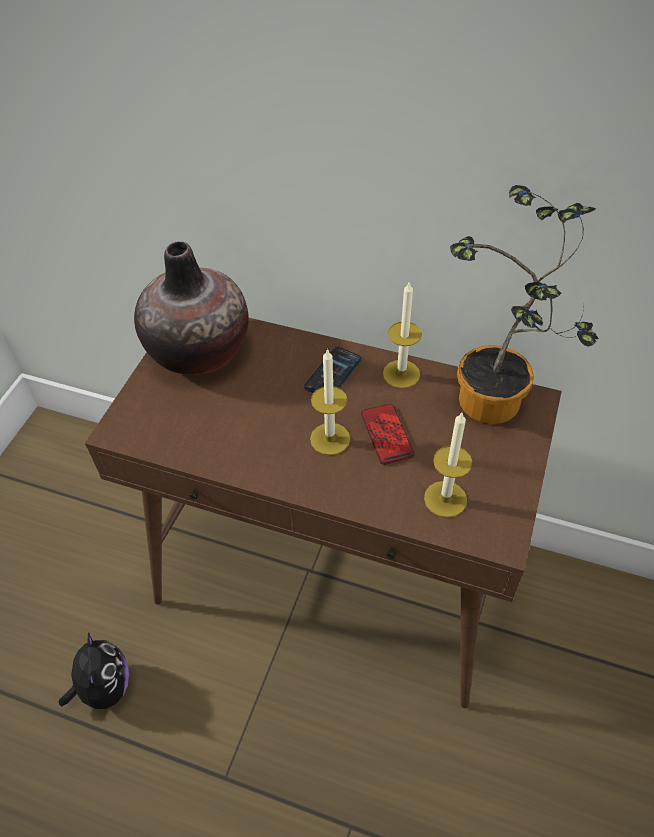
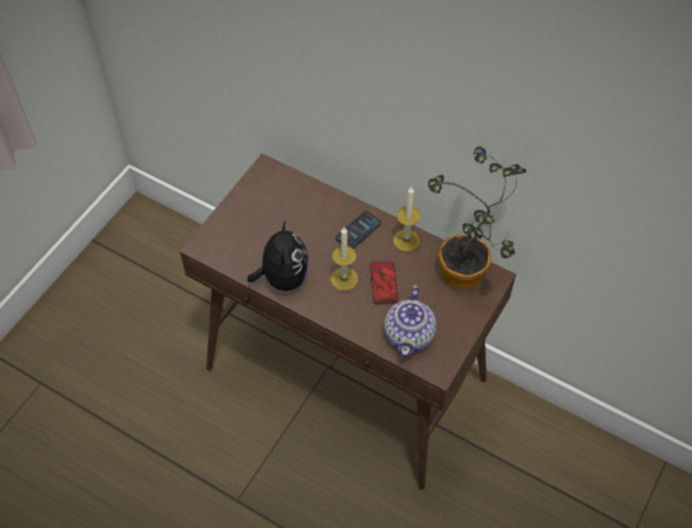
camera: 10 degrees right, 5 degrees up
(104, 686) = (161, 421): plush toy -> plush toy (283, 278)
(199, 350) = (268, 195): vase -> none
(445, 499) = (409, 335): candle -> teapot

